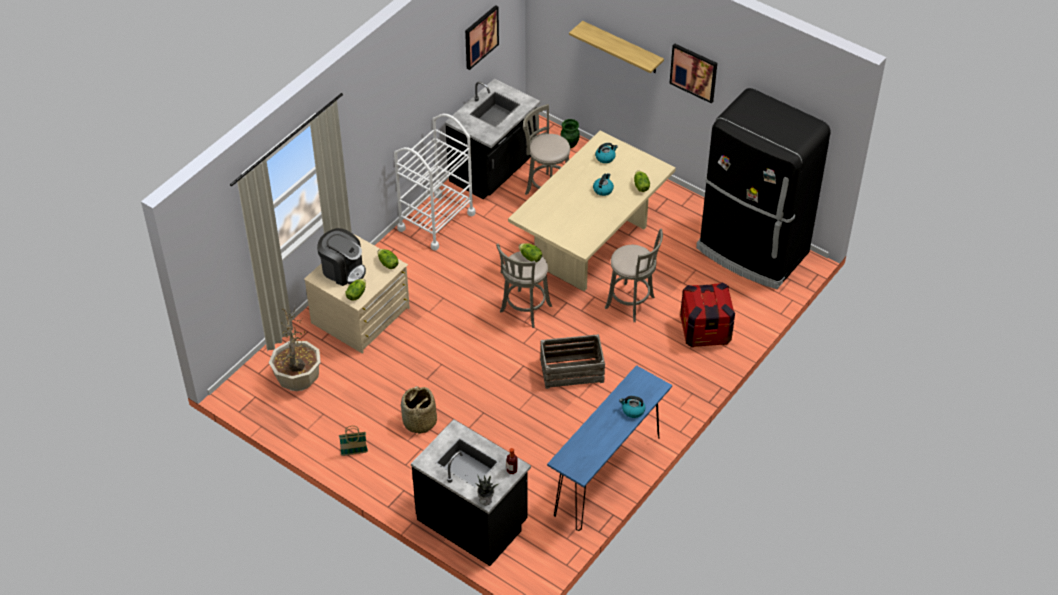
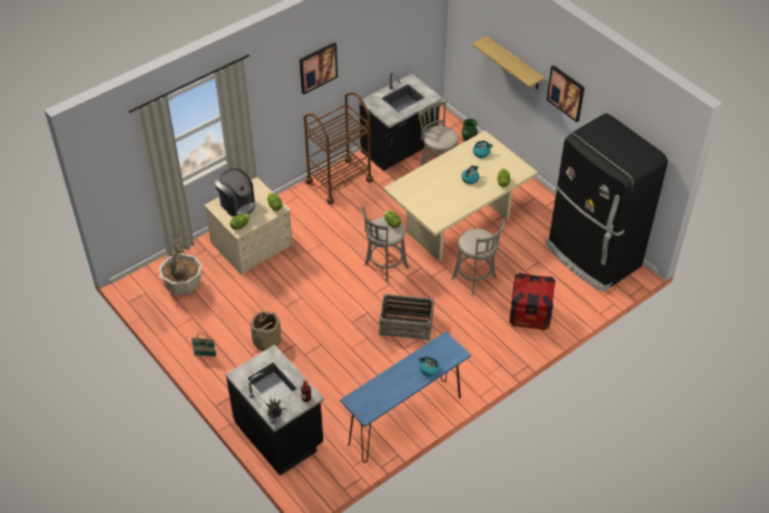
camera: 15 degrees right, 0 degrees up
(436, 221) = (339, 181): white cart -> brown cart
(481, 37) = (399, 35): picture -> picture (318, 67)

